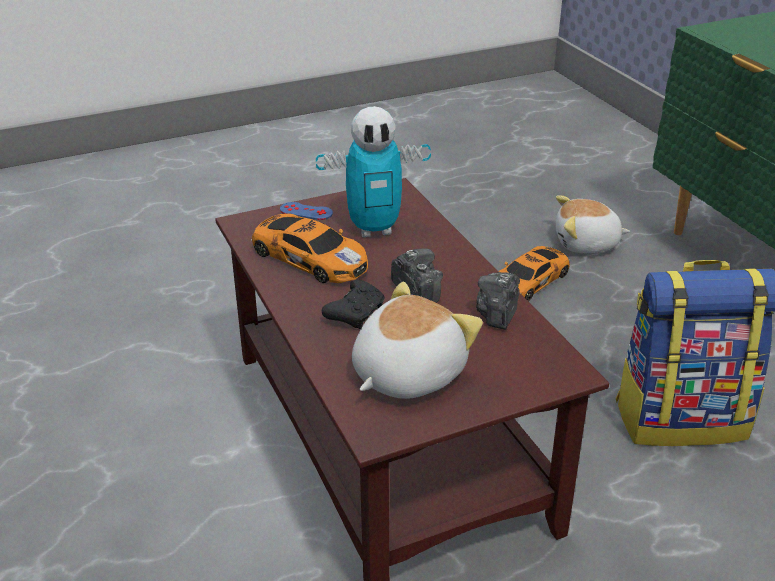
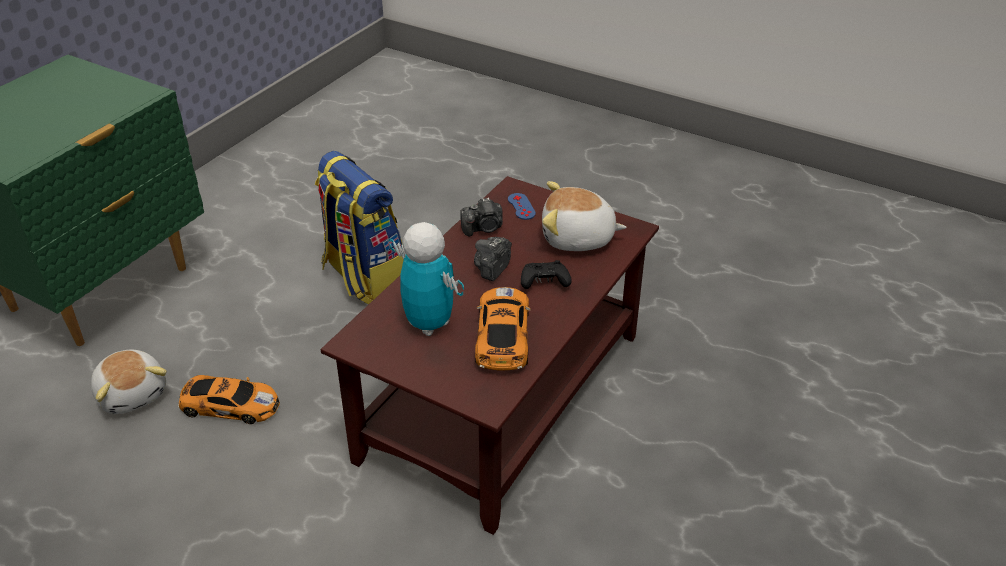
camera: 125 degrees left, 5 degrees up
(306, 211) = (435, 376): blue game controller -> blue game controller (521, 206)

